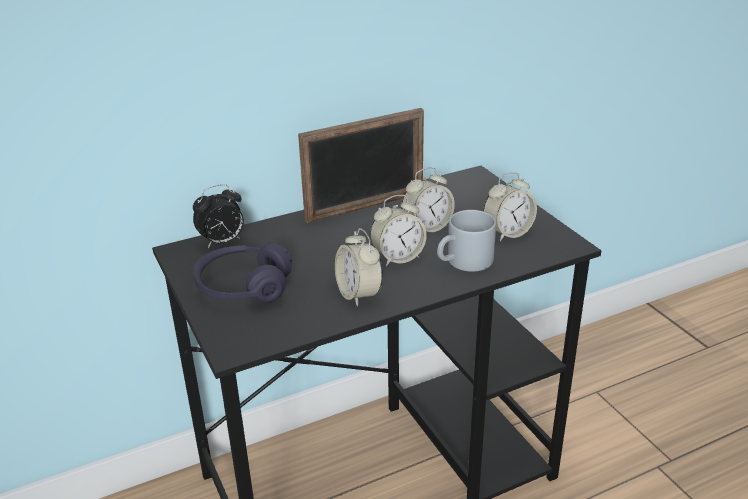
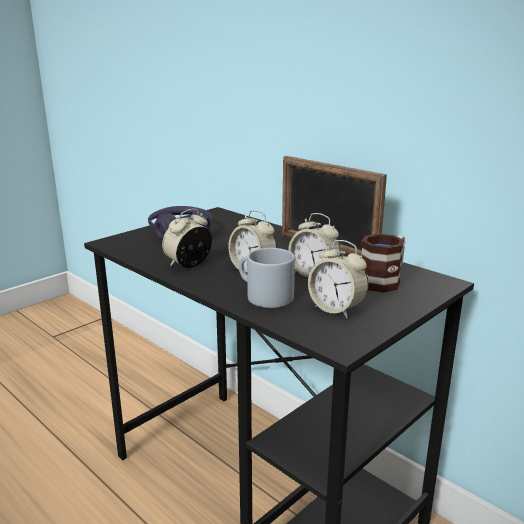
camera: 70 degrees right, 10 degrees down
(222, 242) = (234, 219): alarm clock -> none
(460, 198) = (384, 281): none -> mug

